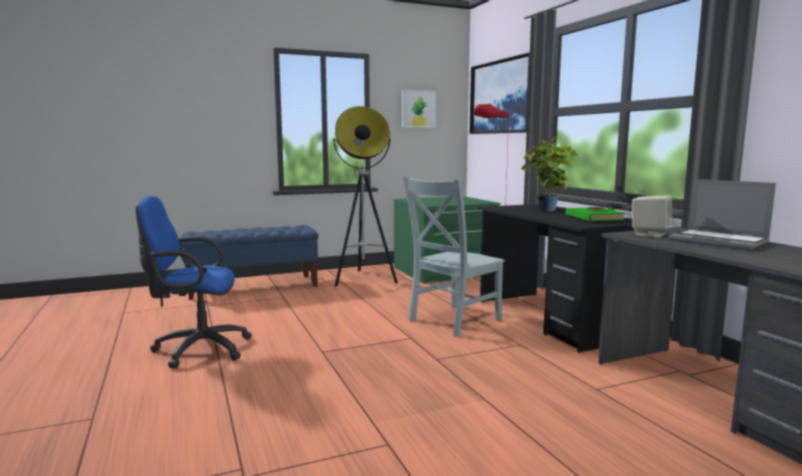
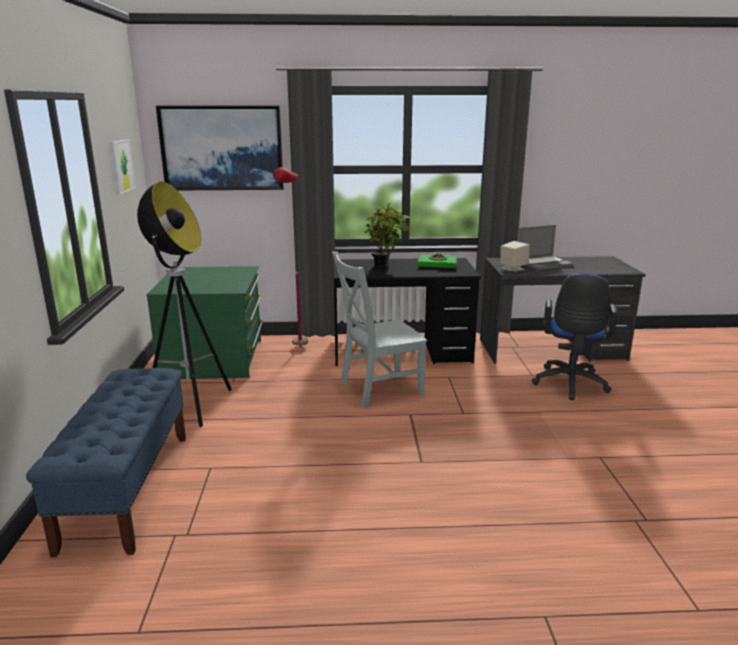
camera: 70 degrees left, 10 degrees up
(197, 349) = (373, 544): blue office chair -> blue office chair (570, 385)
(451, 321) = (377, 389): grey chair -> grey chair turned 90 degrees clockwise

